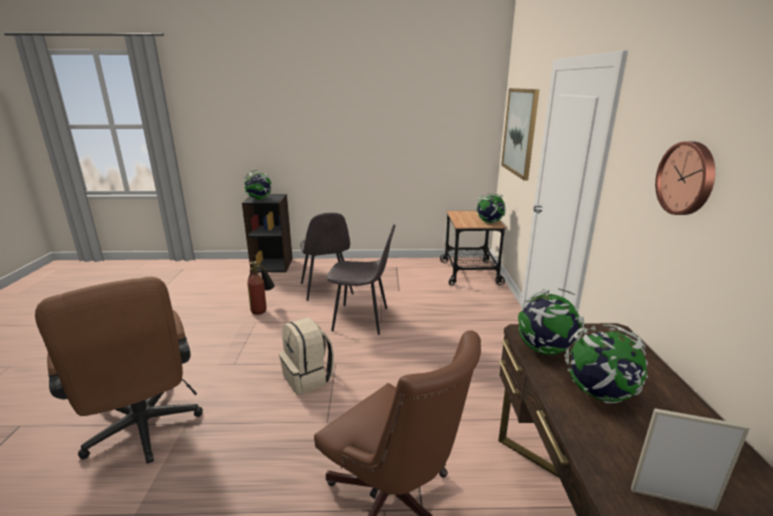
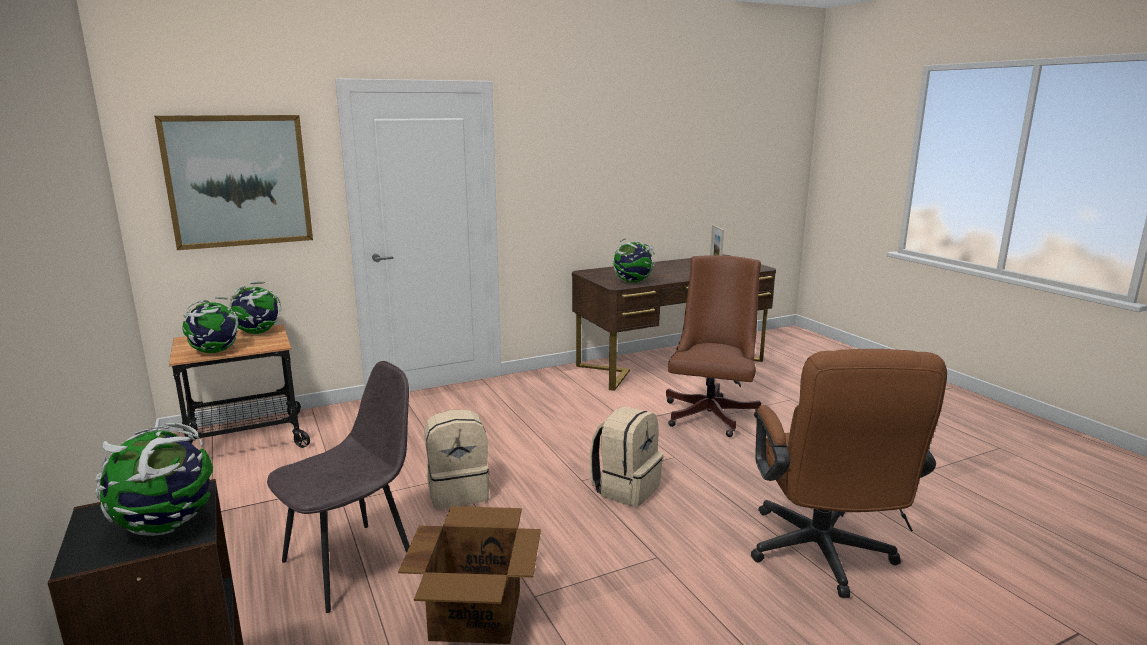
camera: 115 degrees left, 5 degrees down
(144, 432) = (822, 558): brown office chair -> brown office chair turned 150 degrees clockwise
(263, 309) = (477, 613): fire extinguisher -> cardboard box
(362, 319) = (458, 492): grey chair -> beige backpack
(598, 393) = (661, 274): globe -> globe (215, 352)
(687, 178) = (587, 161): wall clock -> none

